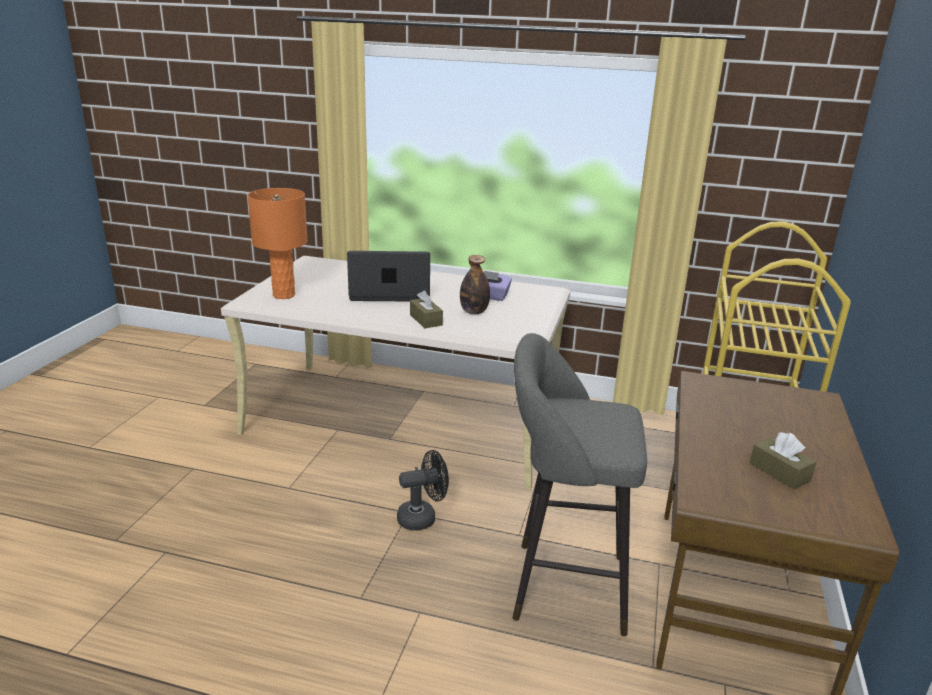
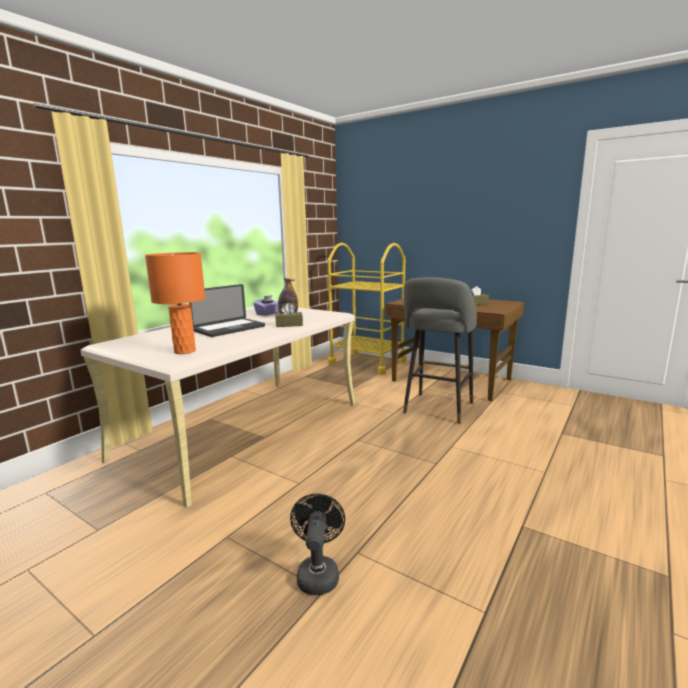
camera: 70 degrees left, 10 degrees down
(390, 293) = (229, 329): laptop -> laptop turned 150 degrees counterclockwise
(422, 517) = (365, 436): black fan -> black fan (318, 573)

